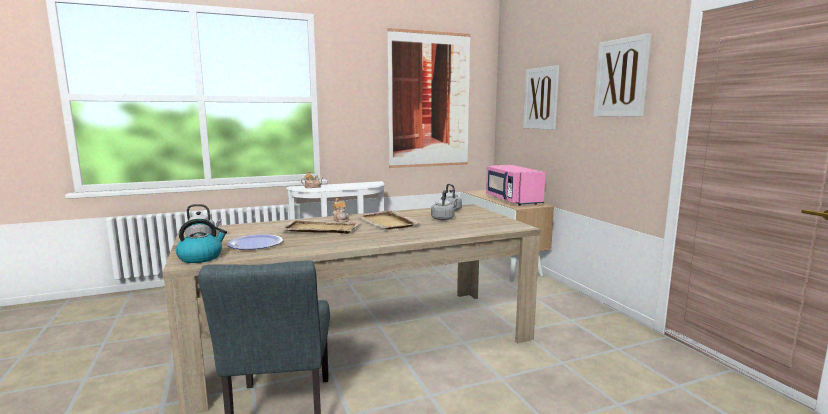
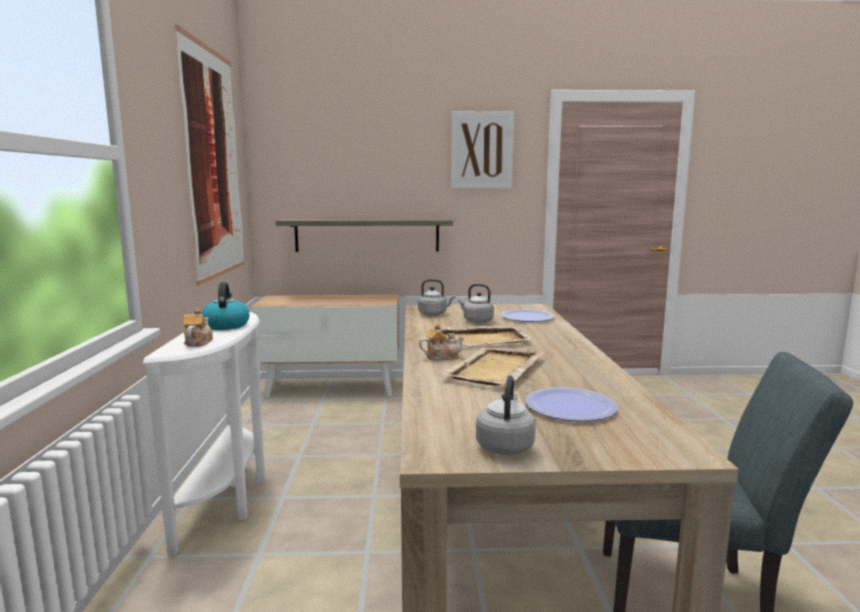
camera: 70 degrees left, 0 degrees up
(201, 257) = (652, 442): kettle -> kettle (226, 325)
(471, 227) = (527, 317): none -> plate
(512, 200) = (348, 299): pink microwave -> none
(541, 98) = (356, 167): picture -> none
(542, 153) = (367, 235): none -> shelf

